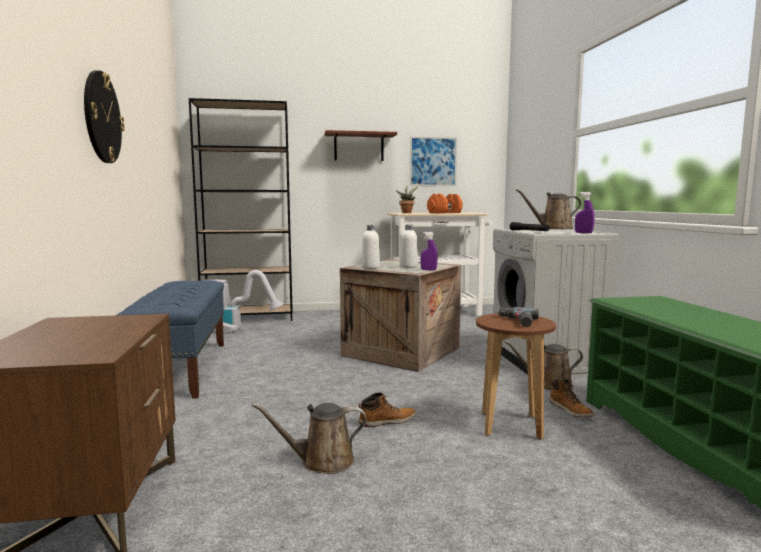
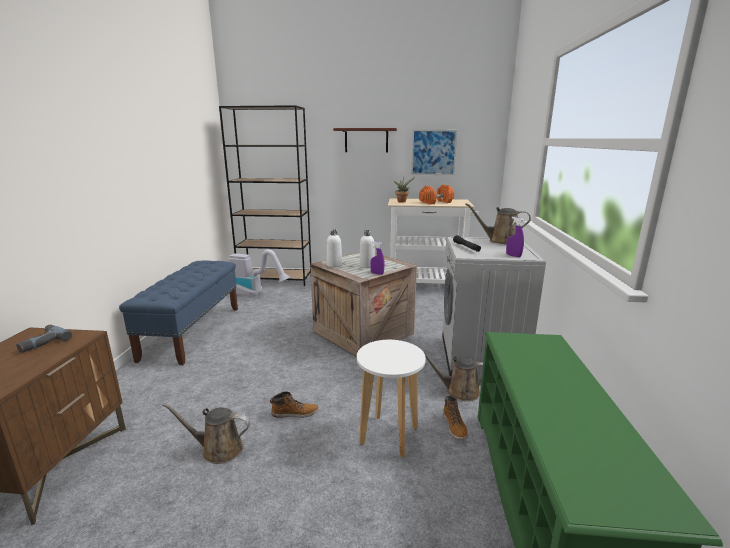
camera: 15 degrees right, 10 degrees up
(102, 117) = (104, 152): wall clock -> none
(511, 426) = (389, 436): brown stool -> white stool
(517, 322) = (391, 357): power drill -> power drill (41, 342)

